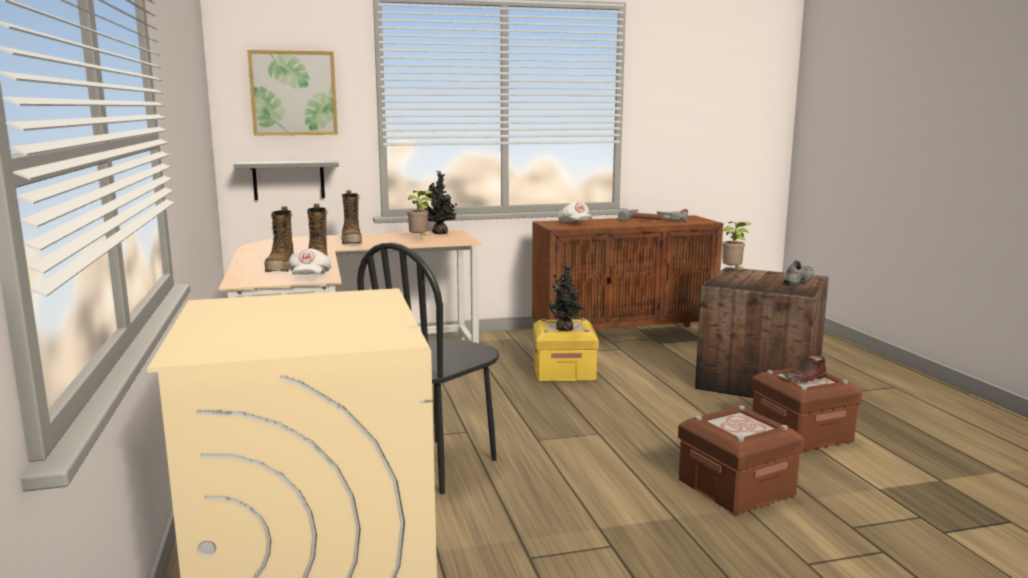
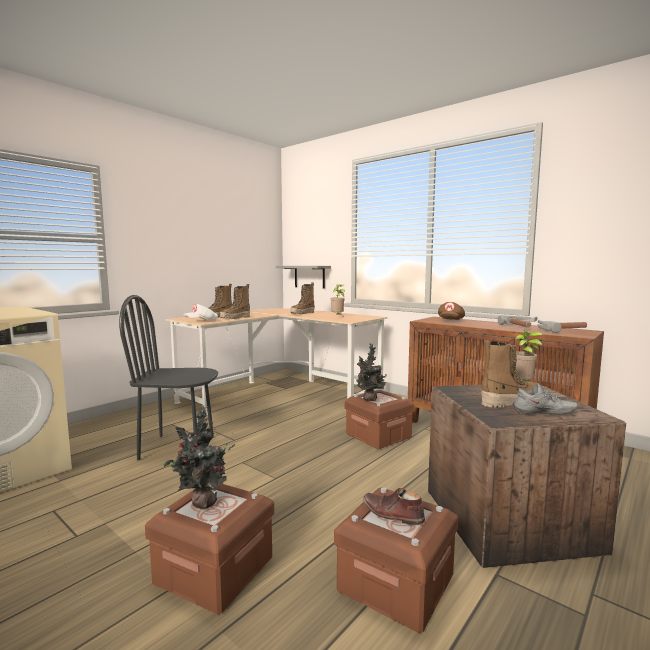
camera: 55 degrees right, 5 degrees down
(293, 93) = (313, 226): picture -> none
(441, 233) = (363, 316): potted plant -> potted plant (203, 504)
(564, 372) = (378, 436): yellow storage box -> brown storage box
(574, 223) = (450, 321): white cap -> brown cap
(767, 282) = (510, 402): none -> boot

